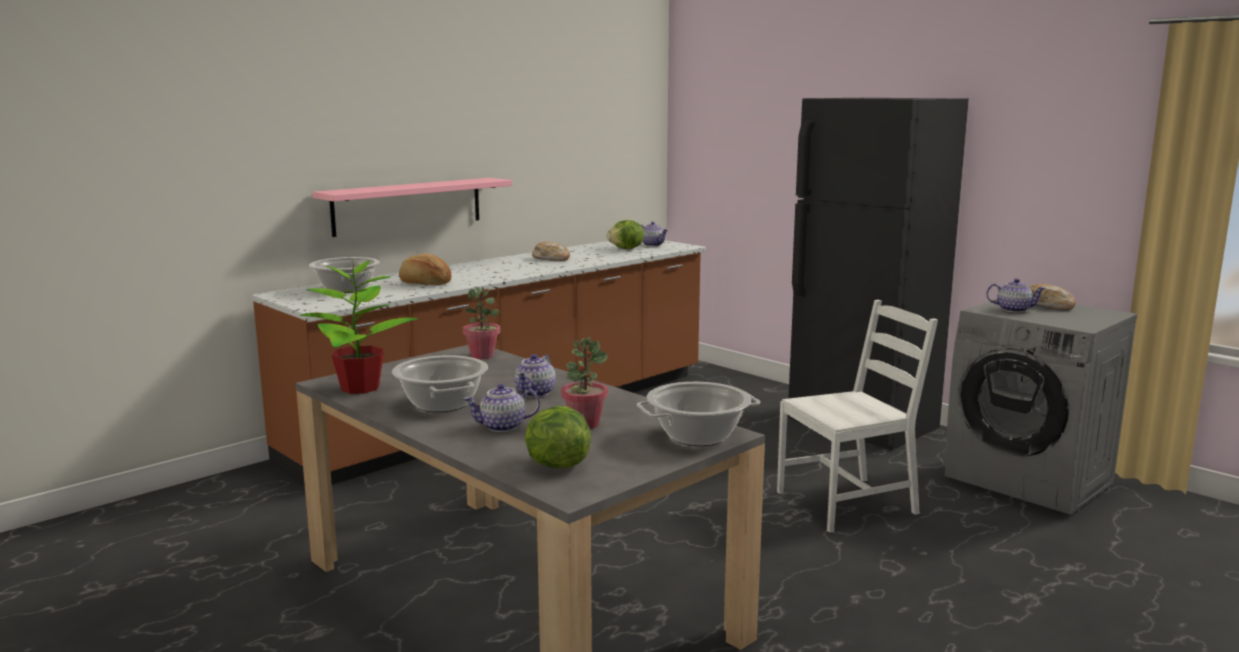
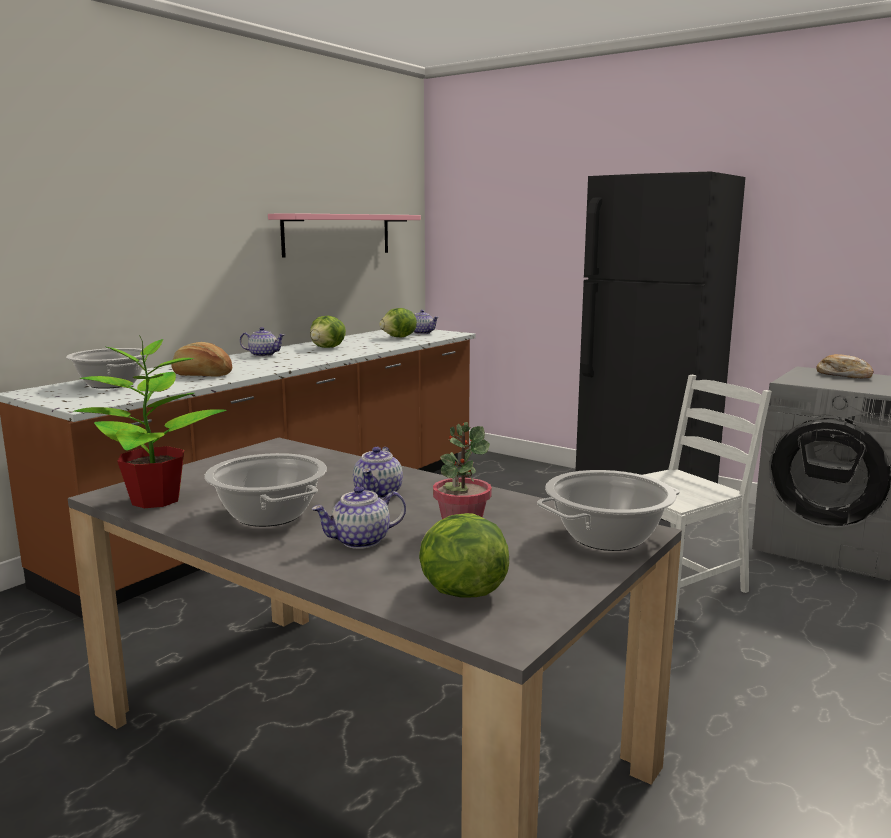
camera: 10 degrees left, 0 degrees up
(408, 206) = (174, 292): pink shelf -> pink shelf (337, 234)
(482, 356) = (293, 452): potted plant -> none
(551, 259) = (328, 348): bread -> lettuce
(1013, 309) = (817, 380): teapot -> teapot (263, 355)

